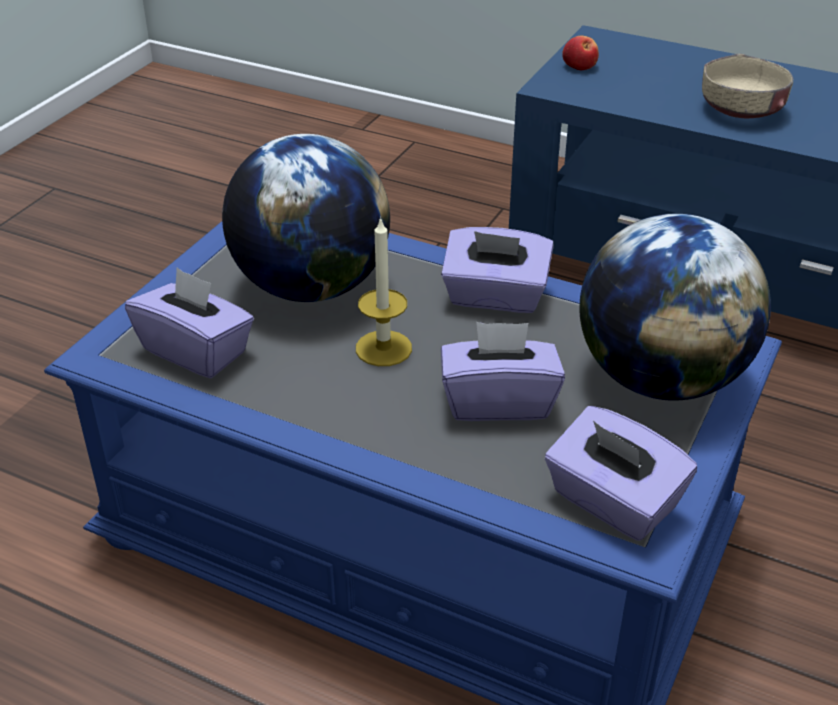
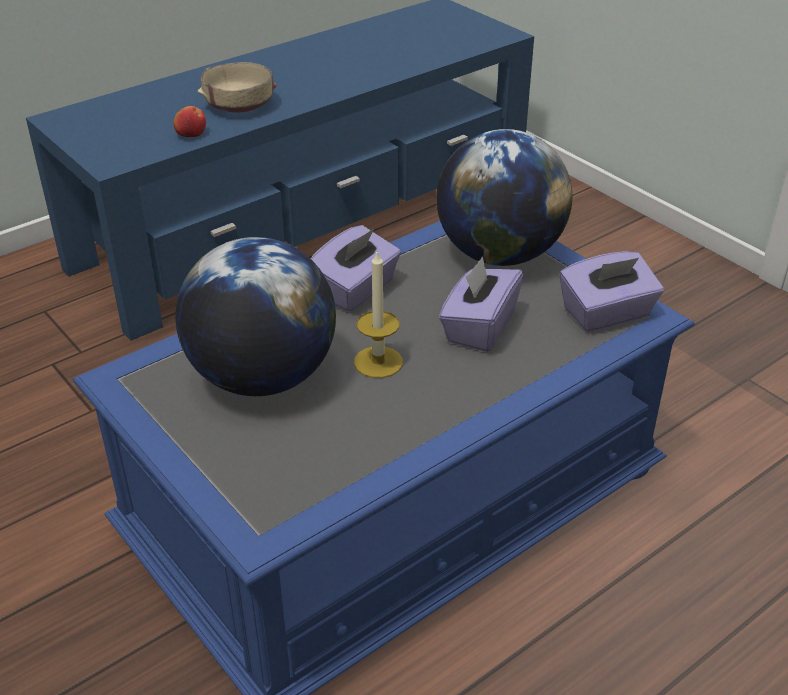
camera: 65 degrees left, 0 degrees up
(196, 351) = (303, 467): purple tissue box -> none
(579, 66) = (94, 141): apple -> apple (191, 134)

